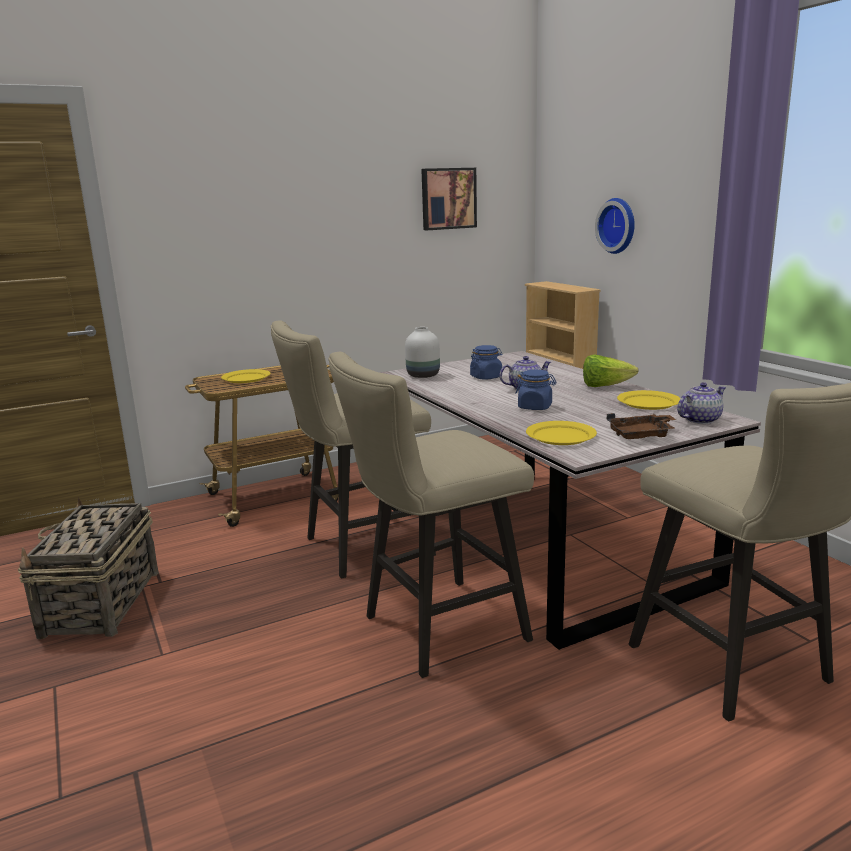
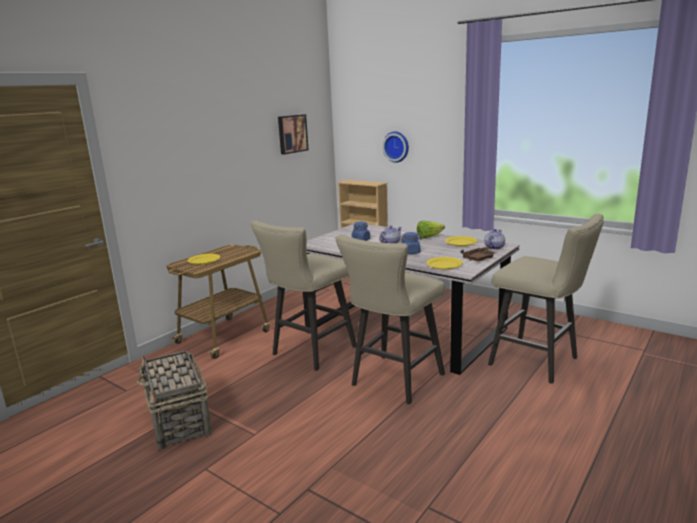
camera: 25 degrees left, 0 degrees up
(422, 376) = (323, 244): white vase -> none

